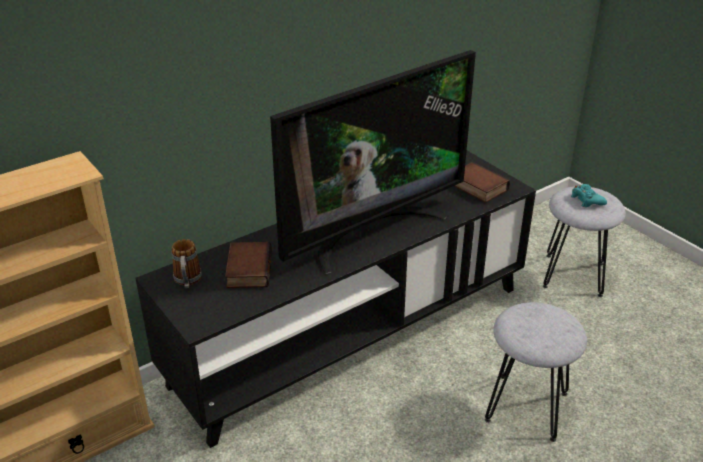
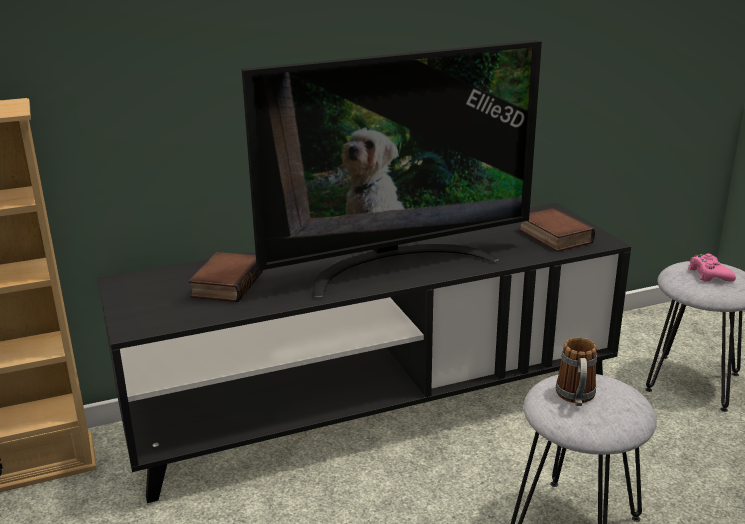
camera: 15 degrees right, 10 degrees down
(187, 282) = (151, 287): mug -> mug (576, 398)
(586, 200) = (709, 274): turquoise game controller -> pink game controller

